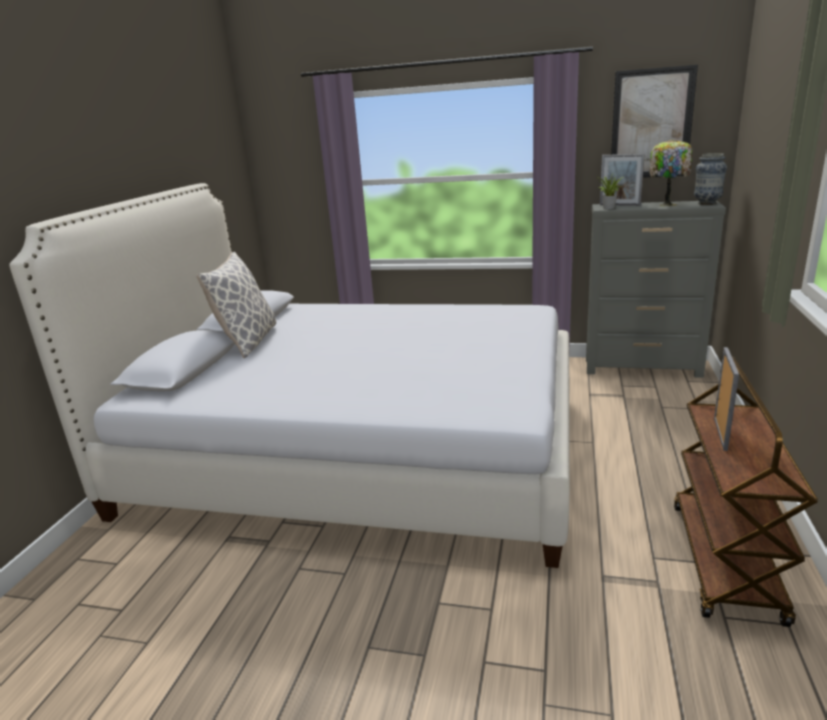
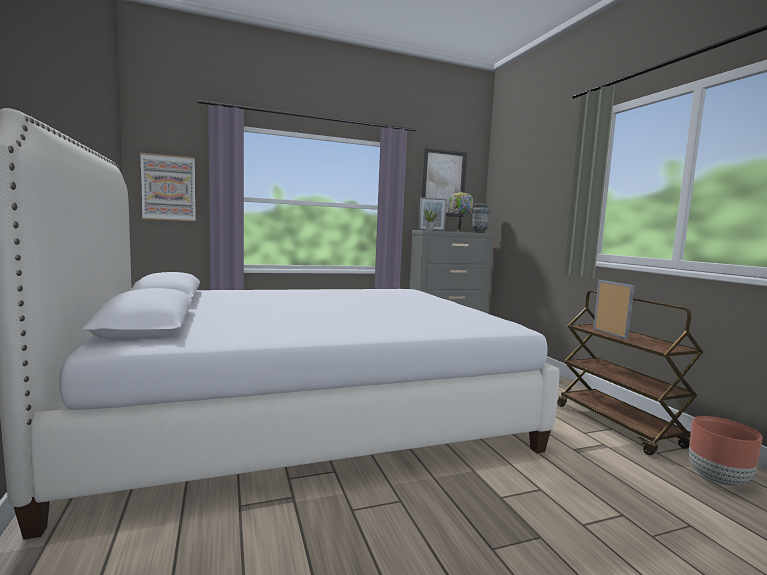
camera: 35 degrees left, 15 degrees down
(248, 341) = (193, 307): pillow -> none
(291, 178) = (169, 188): none -> picture
(759, 685) = (718, 480): none -> brown planter

